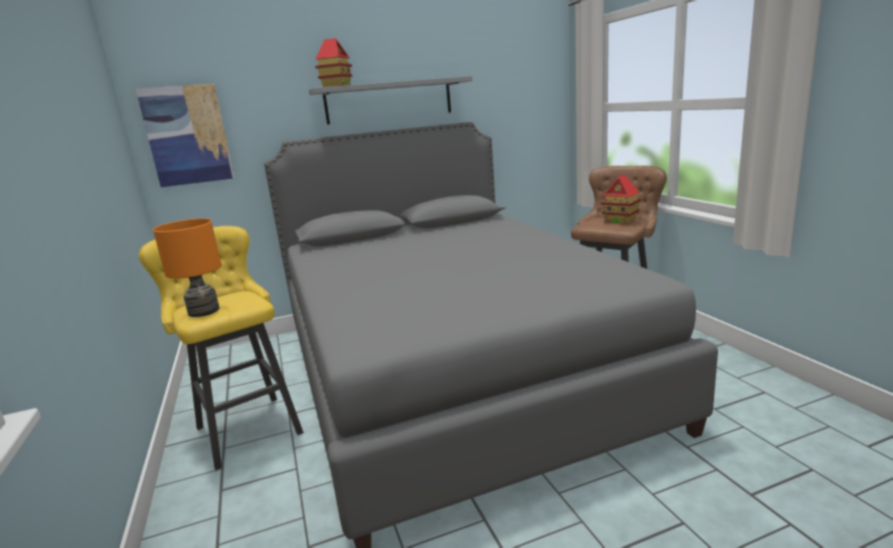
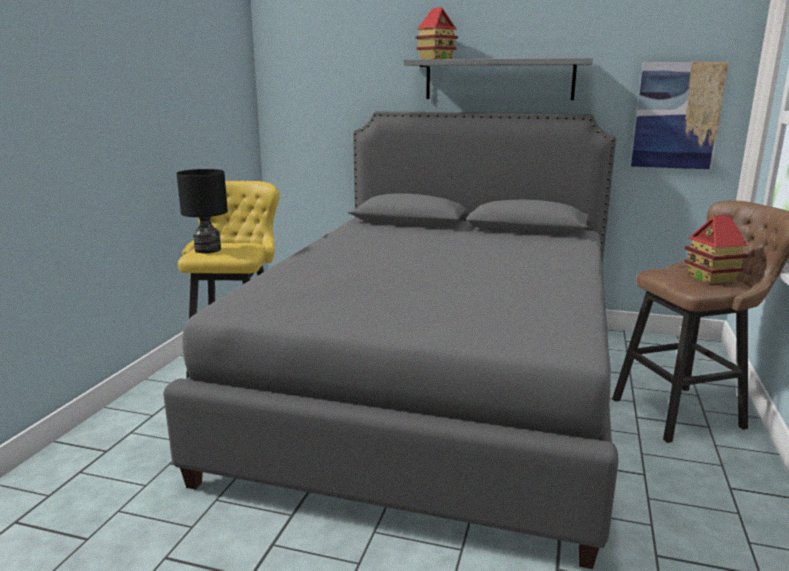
camera: 35 degrees right, 0 degrees up
(187, 135) = (300, 95): picture -> picture (677, 116)
(204, 311) = (208, 250): orange table lamp -> black table lamp

